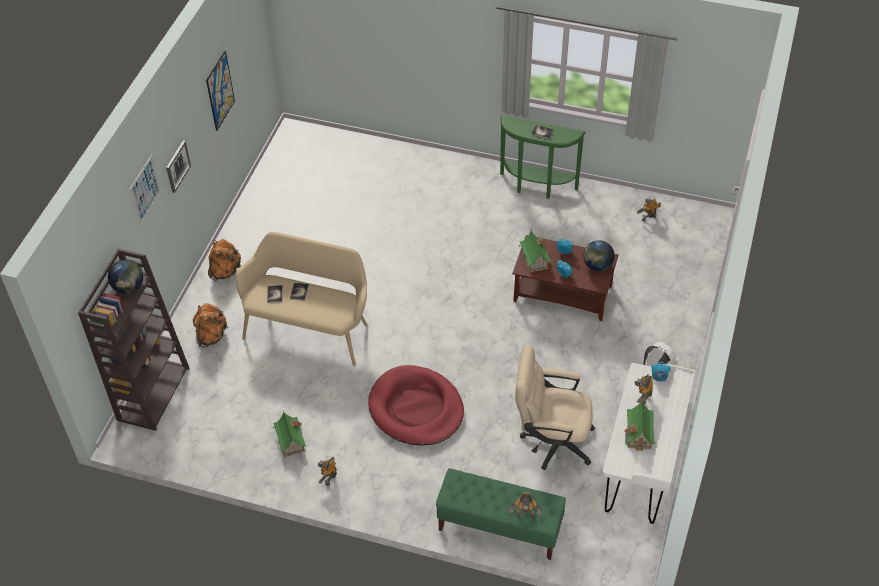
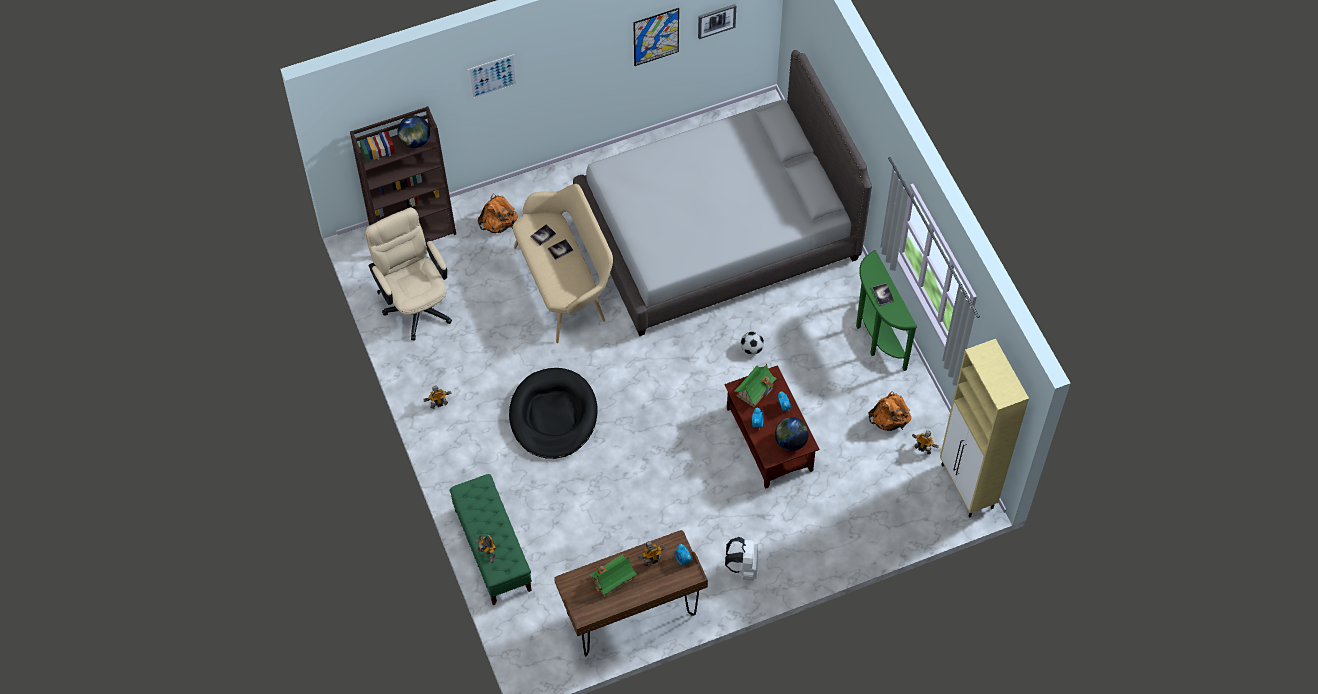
camera: 50 degrees right, 10 degrees up
(177, 166) = (553, 74): picture -> picture (716, 20)
(225, 271) = (569, 182): orange backpack -> orange backpack (889, 421)
(290, 440) = (450, 353): toy house -> none
(362, 216) = (718, 232): none -> grey bed
(416, 409) = (553, 416): red dog bed -> black dog bed
(478, 257) = (751, 348): none -> football
(551, 440) = (605, 532): beige office chair -> beige office chair (415, 302)
(641, 471) = (631, 616): white desk -> brown desk
(700, 214) = (967, 487): none -> beige cabinet

